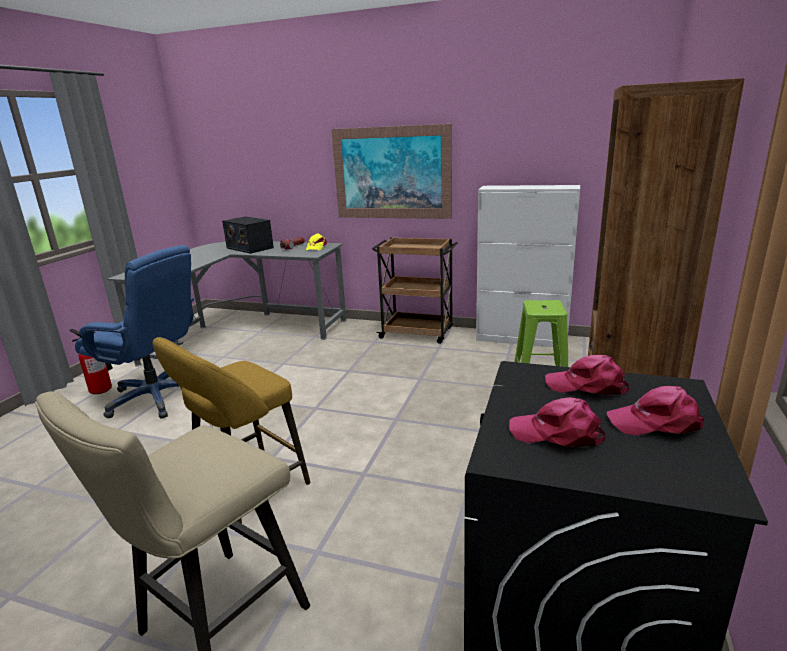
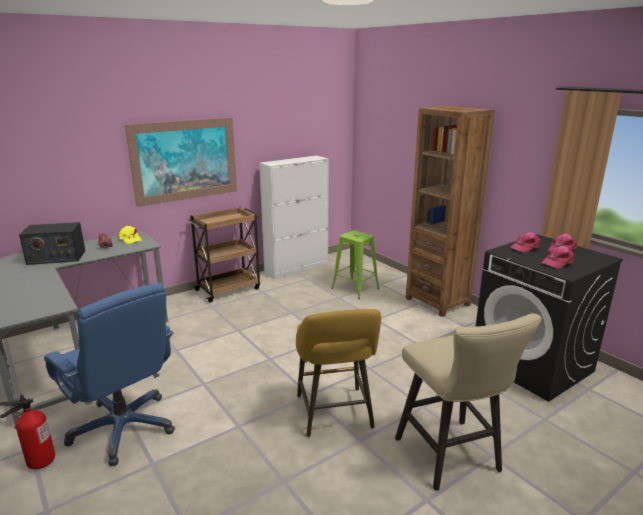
camera: 55 degrees left, 0 degrees up
(156, 398) = (124, 428): blue office chair -> blue office chair turned 75 degrees clockwise

